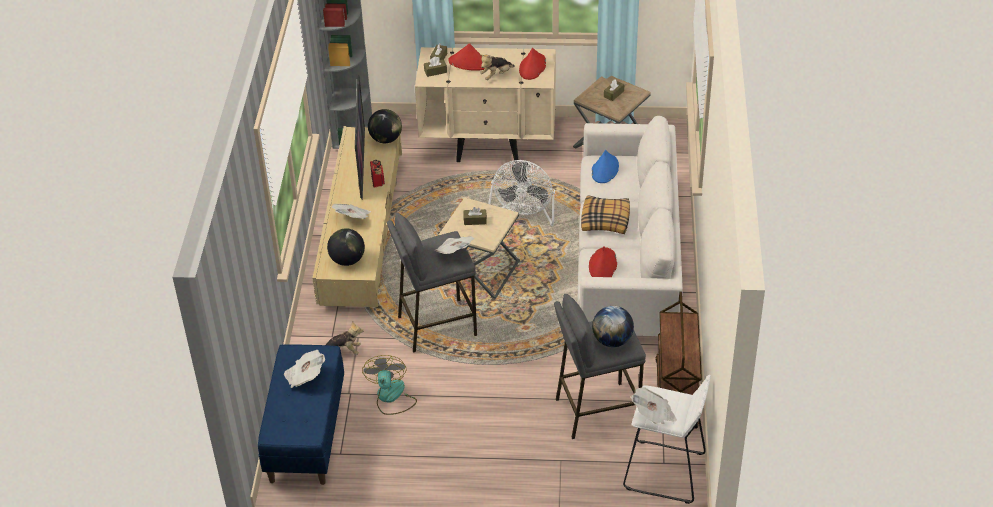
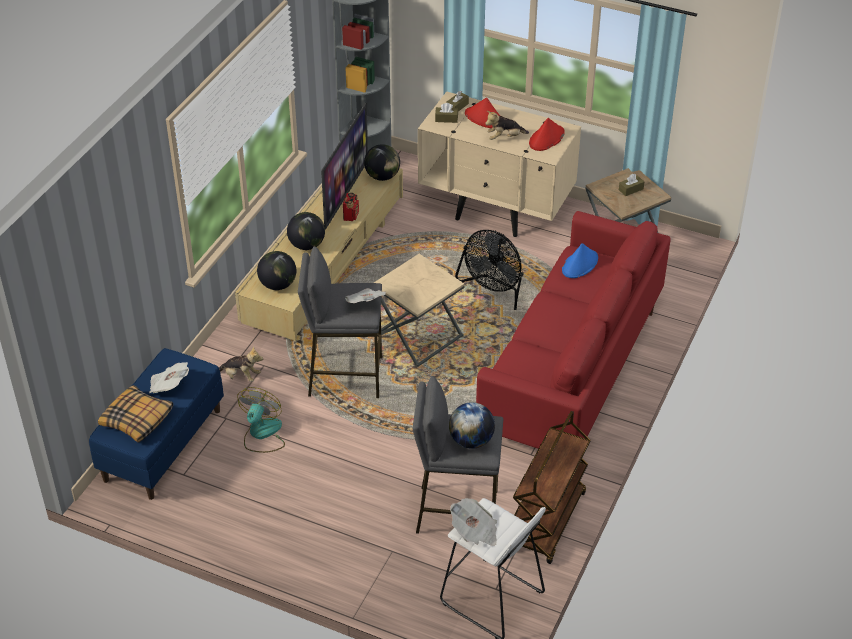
camera: 20 degrees right, 0 degrees up
(353, 218) = (307, 245): newspaper -> globe
(475, 220) = (416, 279): brown tissue box -> none
(522, 212) = (493, 287): white fan -> black fan
(603, 265) = (522, 362): red hat -> none
(605, 220) = (551, 317): pillow -> pillow (137, 420)
(627, 264) = (571, 371): white sofa -> red sofa

